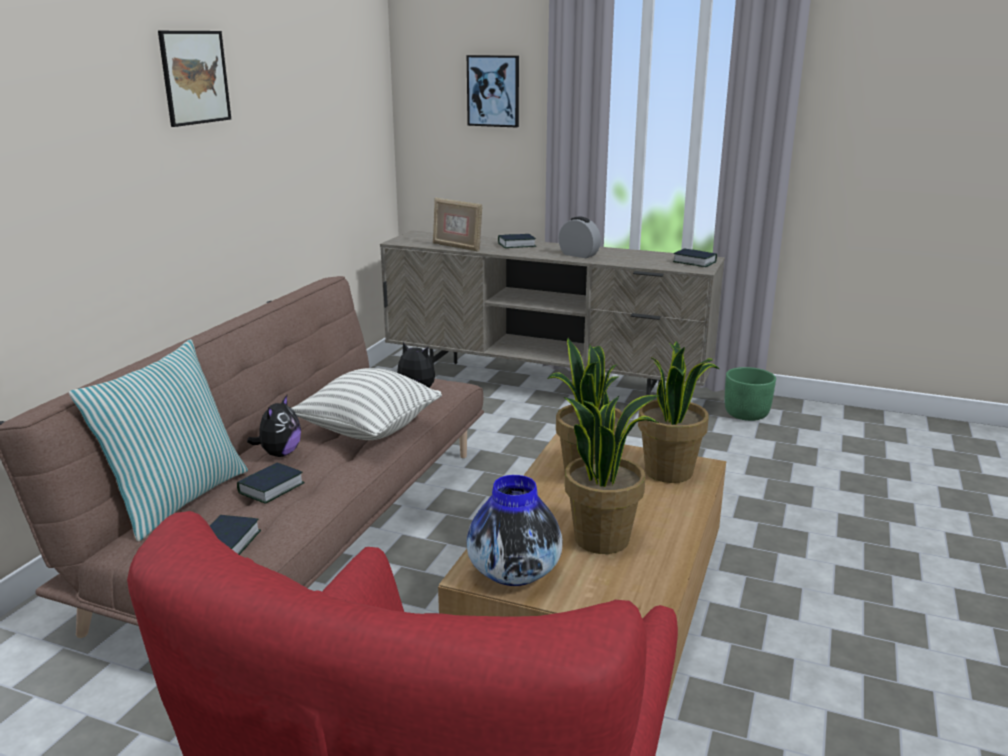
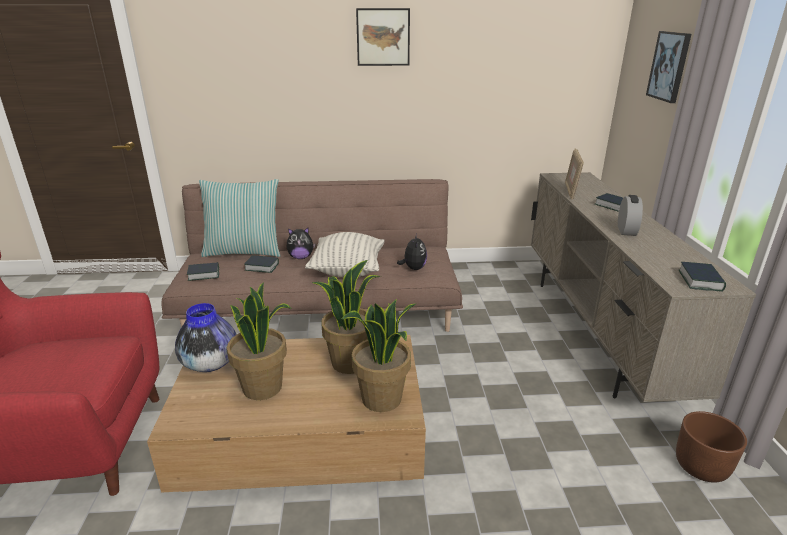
camera: 65 degrees right, 5 degrees up
(746, 414) = (701, 466): green planter -> brown planter

